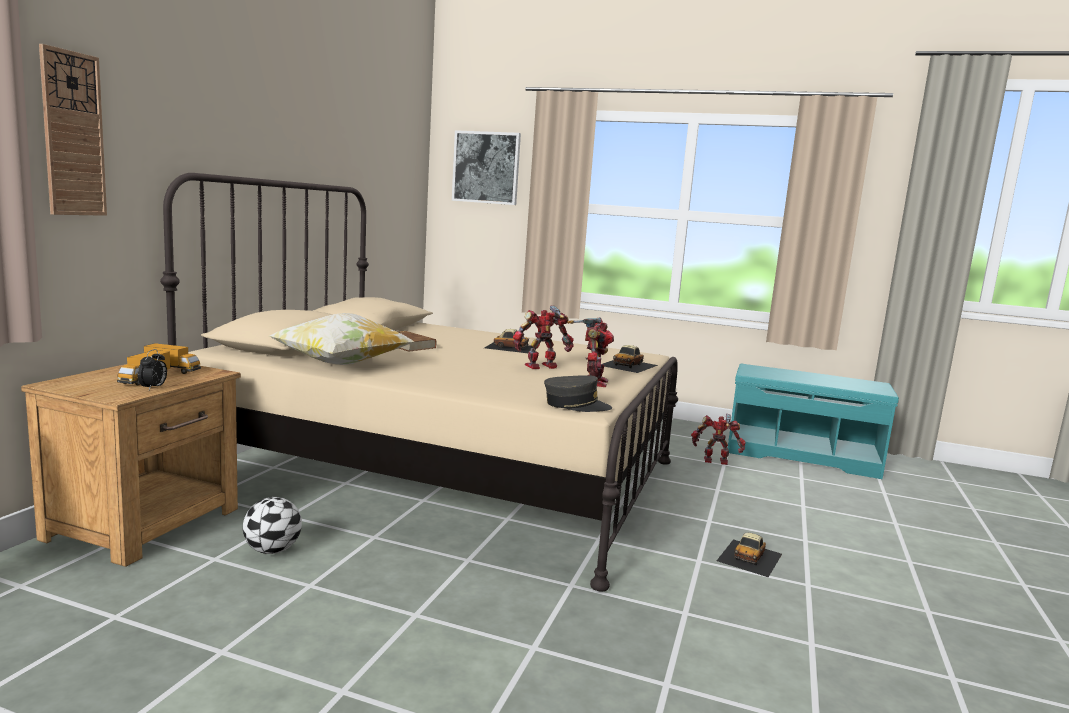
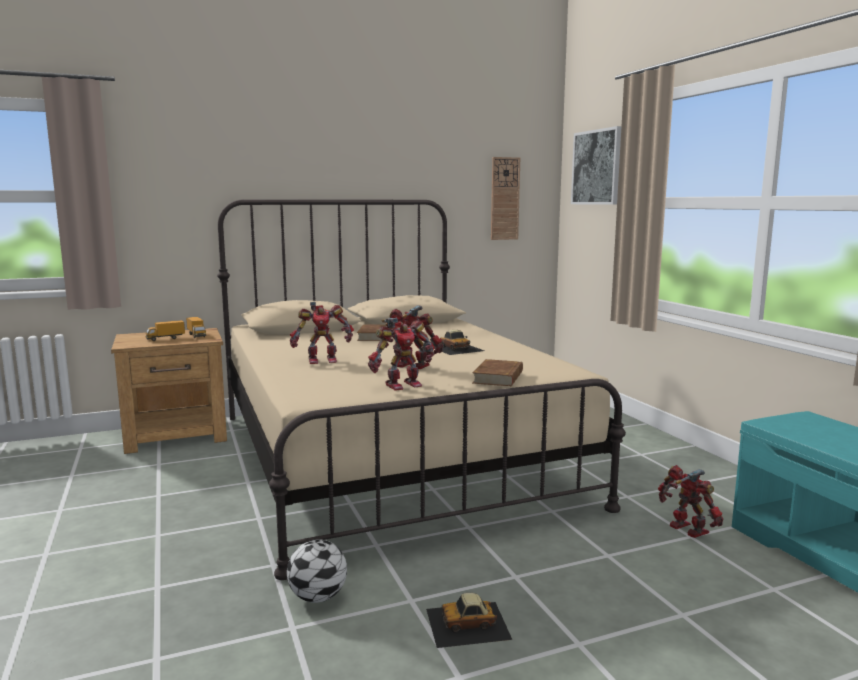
camera: 50 degrees right, 0 degrees up
(73, 134) = (153, 182): wall clock -> wall clock (504, 199)
(153, 388) = (153, 343): alarm clock -> none
(272, 550) = (188, 469): football -> football (318, 597)
(341, 364) = (277, 343): pillow -> none
(454, 373) = (322, 360): none -> toy robot
(576, 405) = (308, 397): grey cap -> none
(628, 365) = (498, 377): toy car -> brown book

